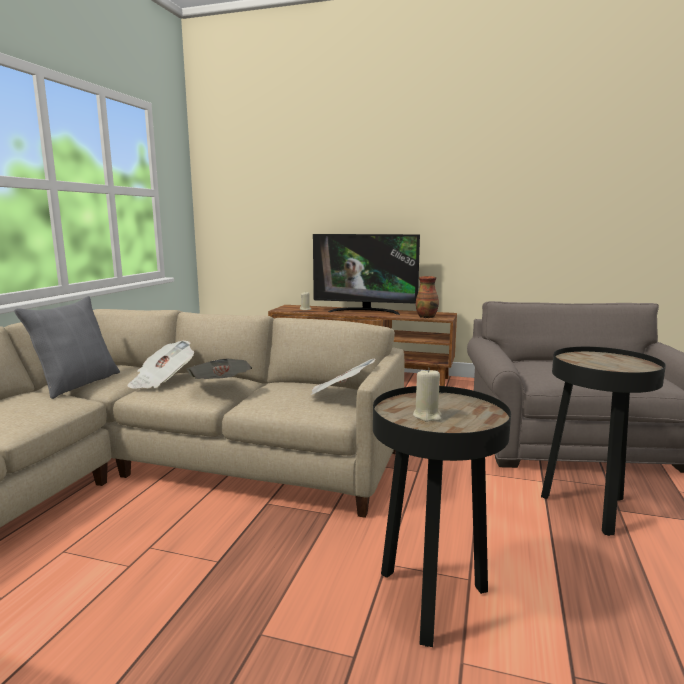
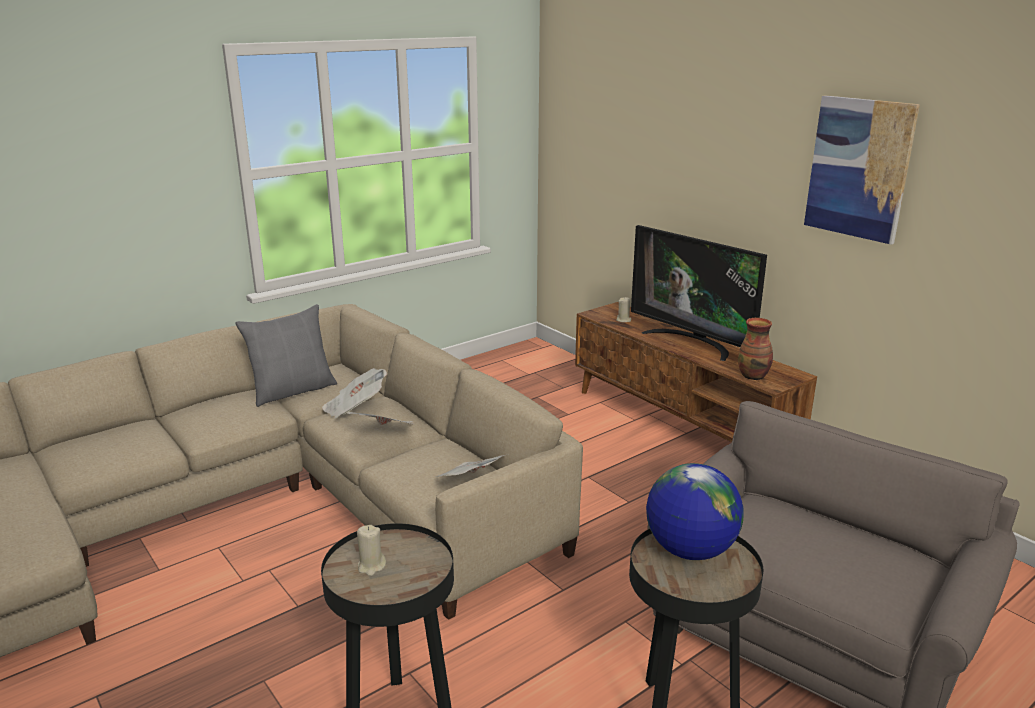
camera: 35 degrees right, 10 degrees up
(467, 172) = (859, 168): none -> picture
(589, 359) = (689, 550): none -> globe

